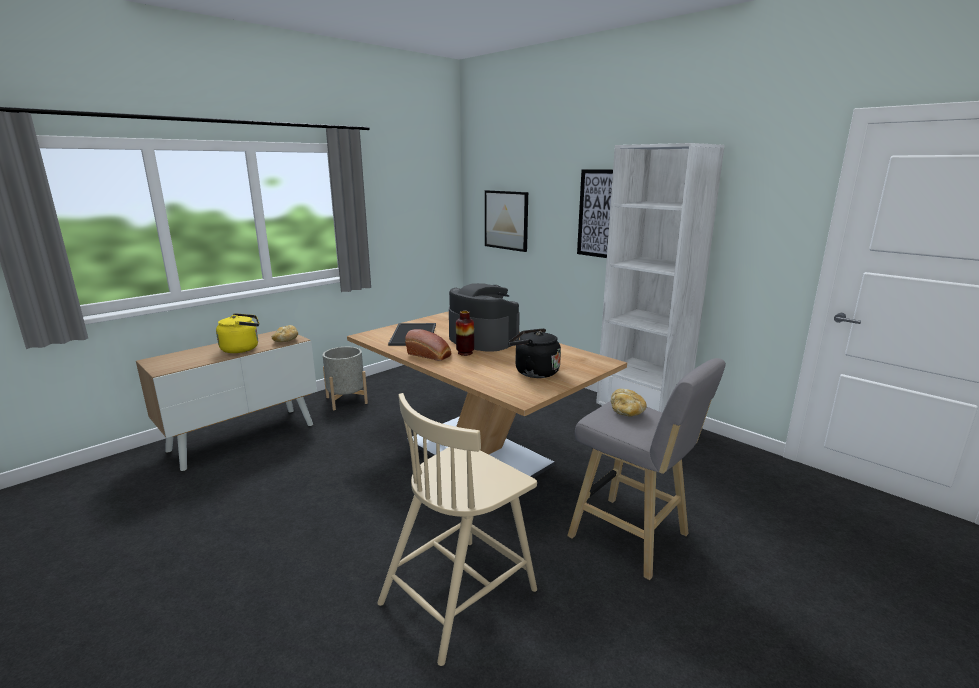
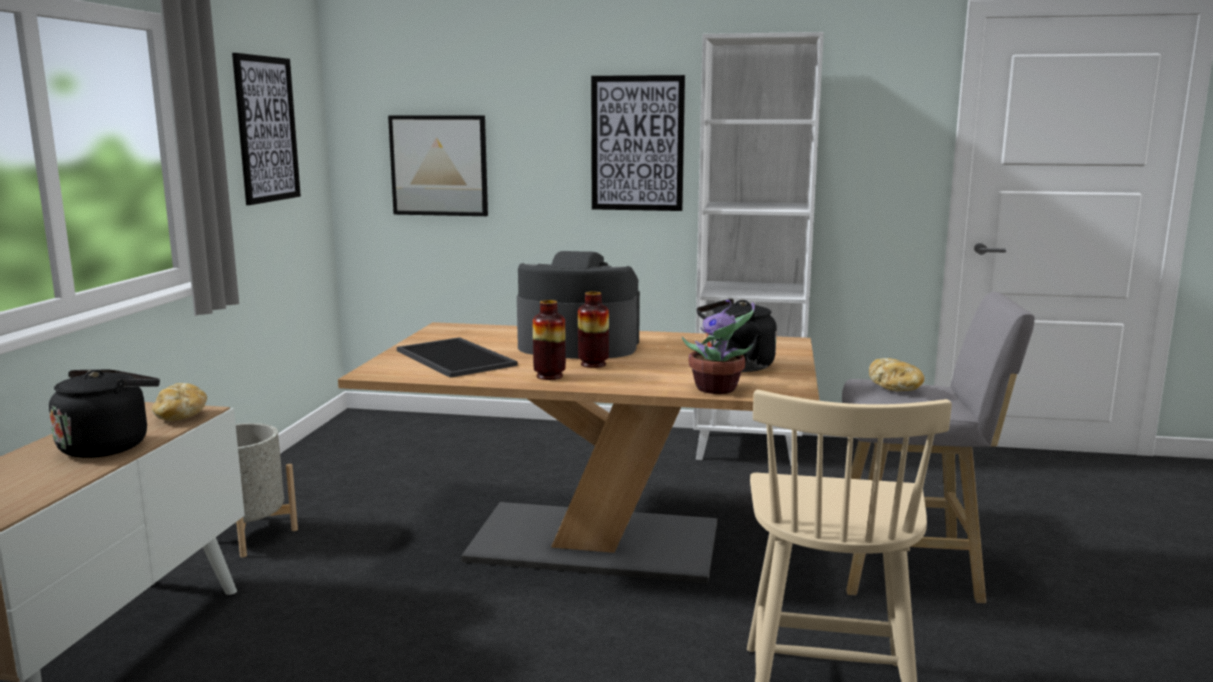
camera: 35 degrees left, 5 degrees down
(242, 348) = (108, 446): yellow kettle -> black kettle
(410, 198) = (266, 129): none -> picture
(430, 355) = (549, 376): bread -> vase
(491, 385) = (718, 389): none -> potted plant

